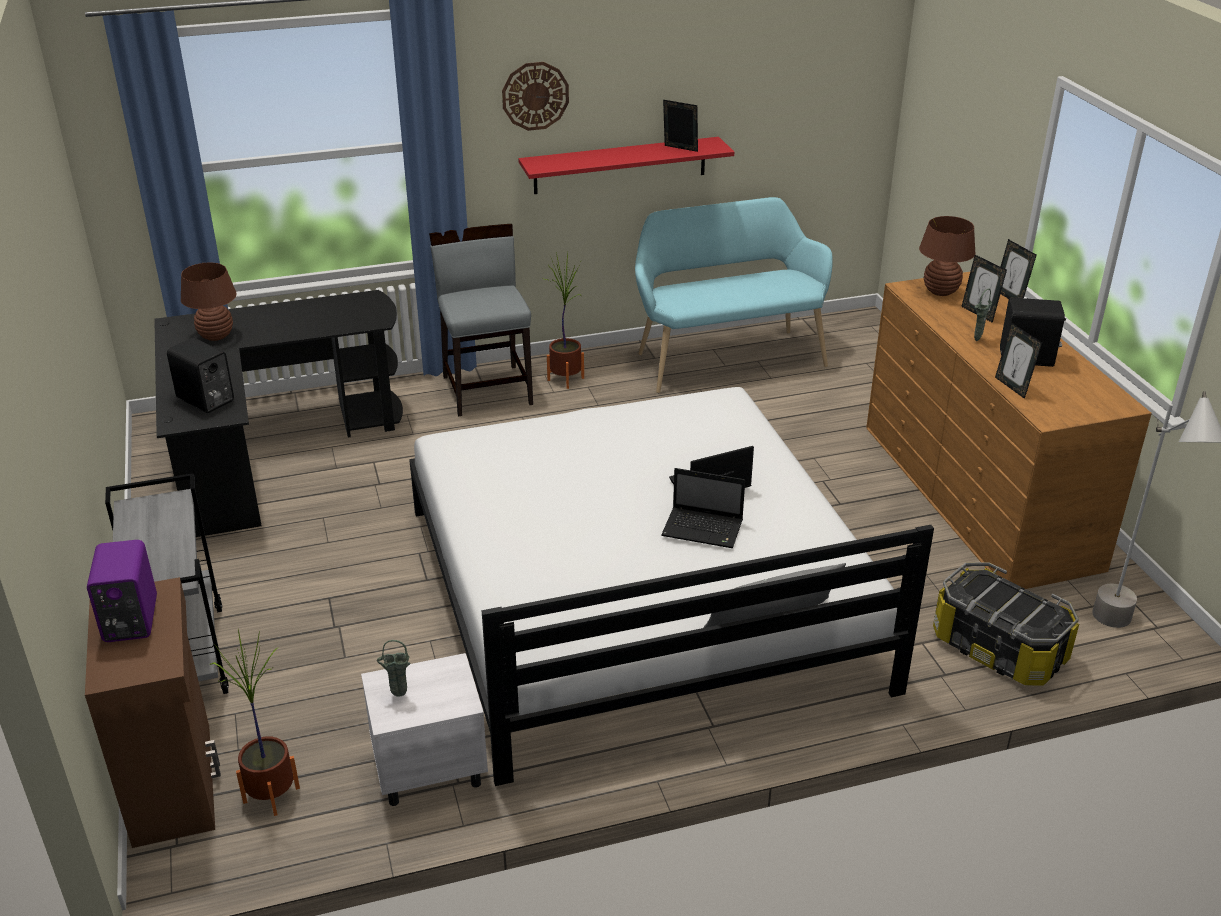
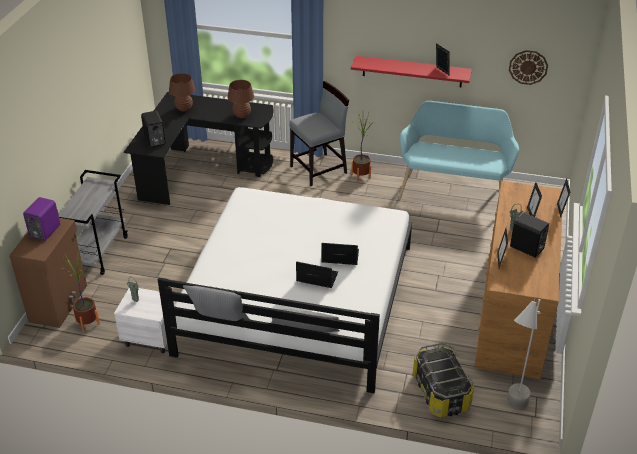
camera: 30 degrees right, 5 degrees up
(488, 389) = (319, 169): grey chair -> grey chair turned 45 degrees clockwise
(535, 96) = (367, 26): wall clock -> wall clock (528, 67)
(611, 667) = (219, 323): none -> grey pillow
(704, 529) = (316, 277): laptop -> laptop turned 150 degrees clockwise
(940, 291) = (525, 195): brown table lamp -> brown table lamp (242, 115)

